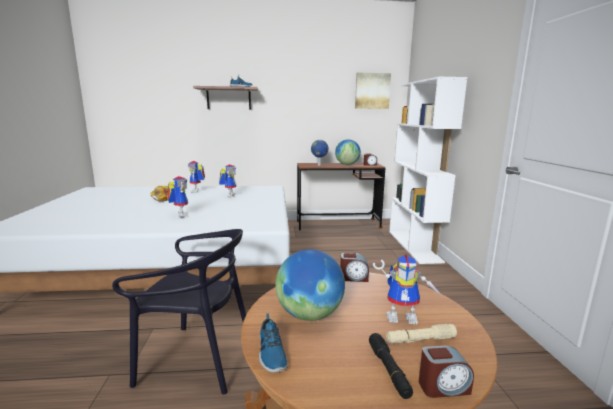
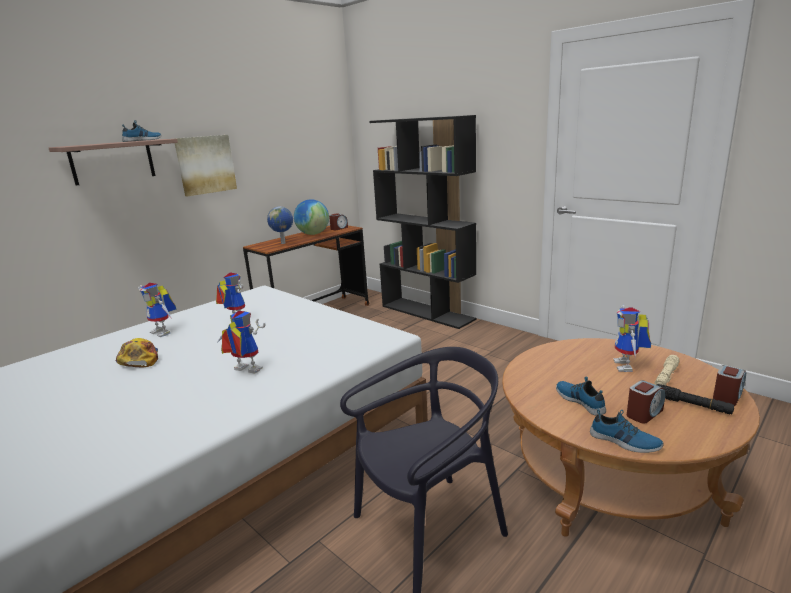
camera: 40 degrees left, 5 degrees up
(309, 314) = (580, 401): globe -> shoe
(353, 278) = (540, 355): alarm clock -> alarm clock (644, 413)
(372, 91) = (315, 128): picture -> picture (205, 164)
(404, 316) = (628, 367): toy robot -> toy robot turned 135 degrees clockwise
(414, 246) = (428, 312): white bookcase -> black bookcase

